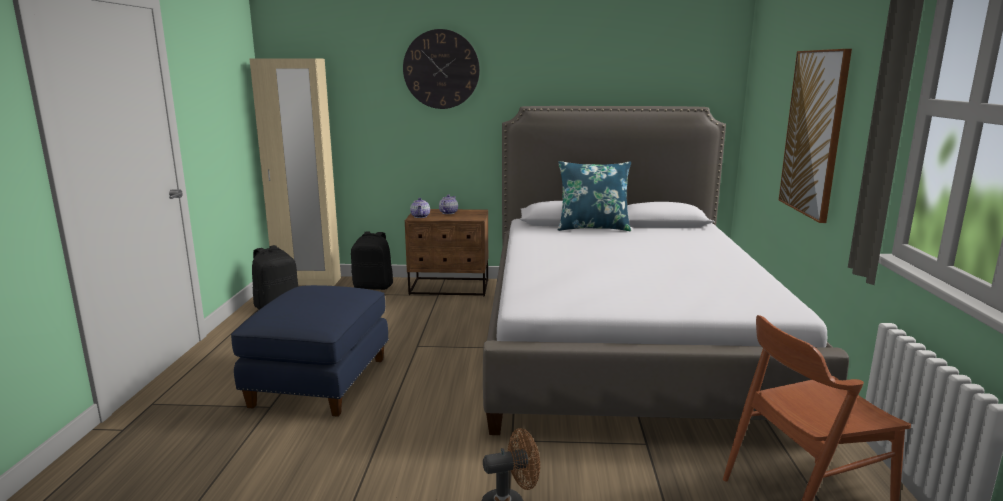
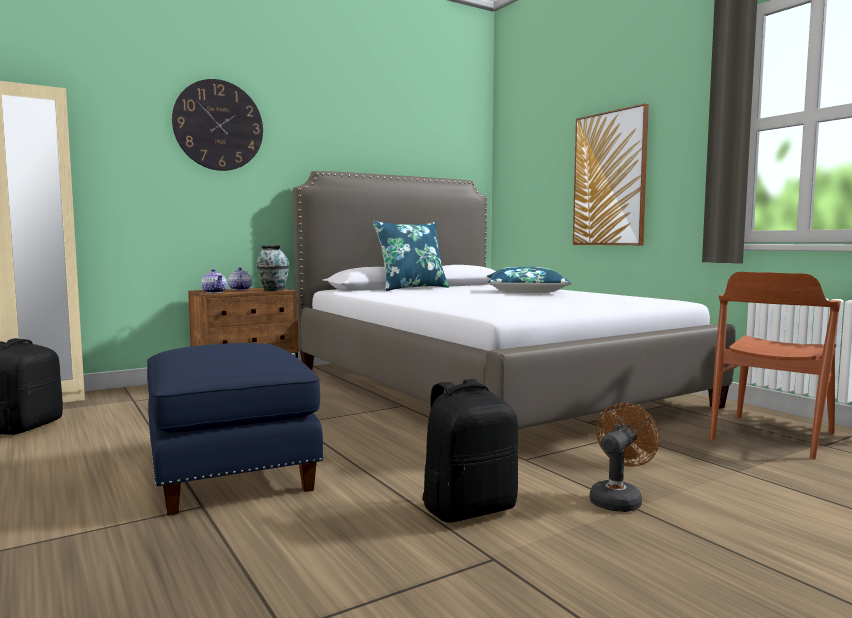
camera: 35 degrees left, 10 degrees down
(373, 286) = (145, 392): black backpack -> black backpack (469, 509)
(470, 217) = (273, 290): none -> vase
(679, 255) = (526, 292): none -> blue pillow

